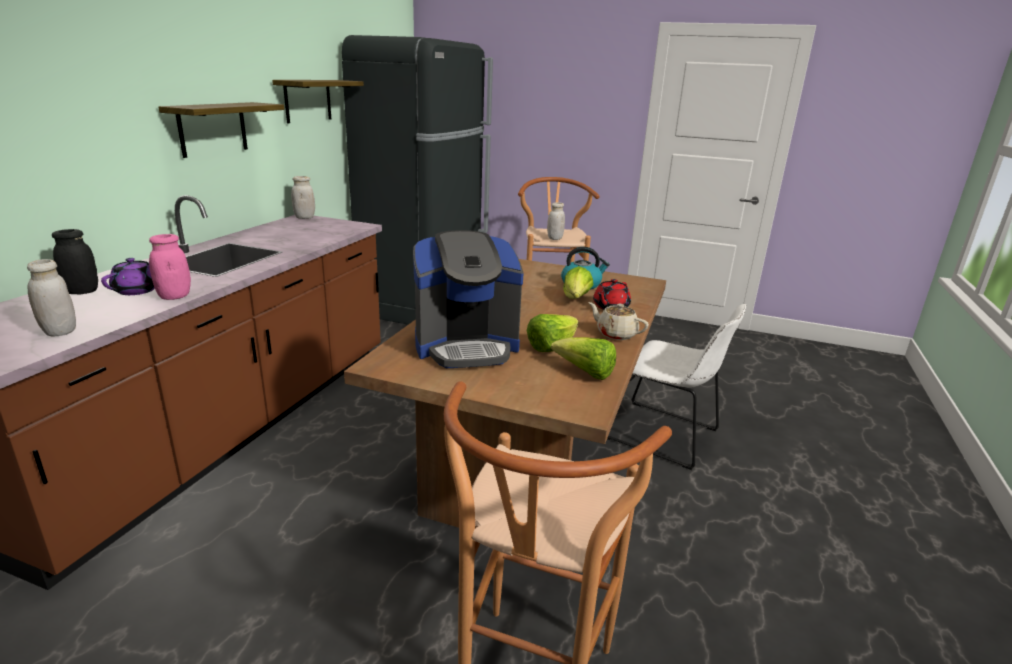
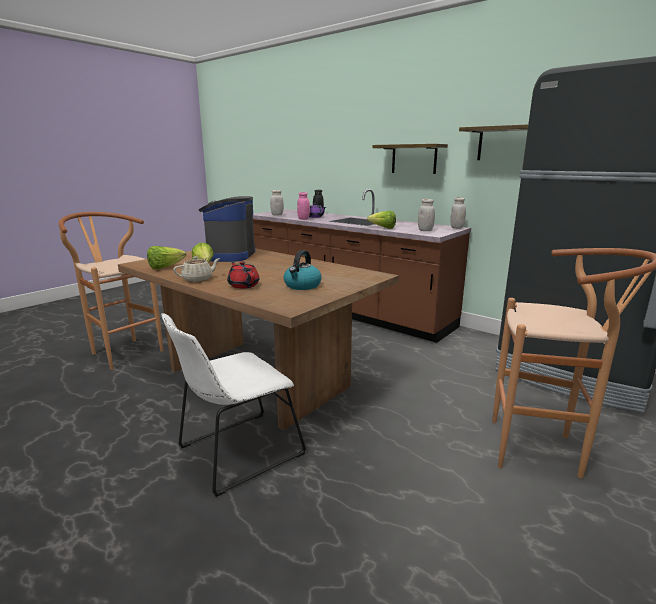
camera: 110 degrees right, 5 degrees down
(554, 238) = (527, 318): white jar -> white jar (425, 230)
(576, 299) = (270, 280): lettuce -> lettuce (383, 228)

